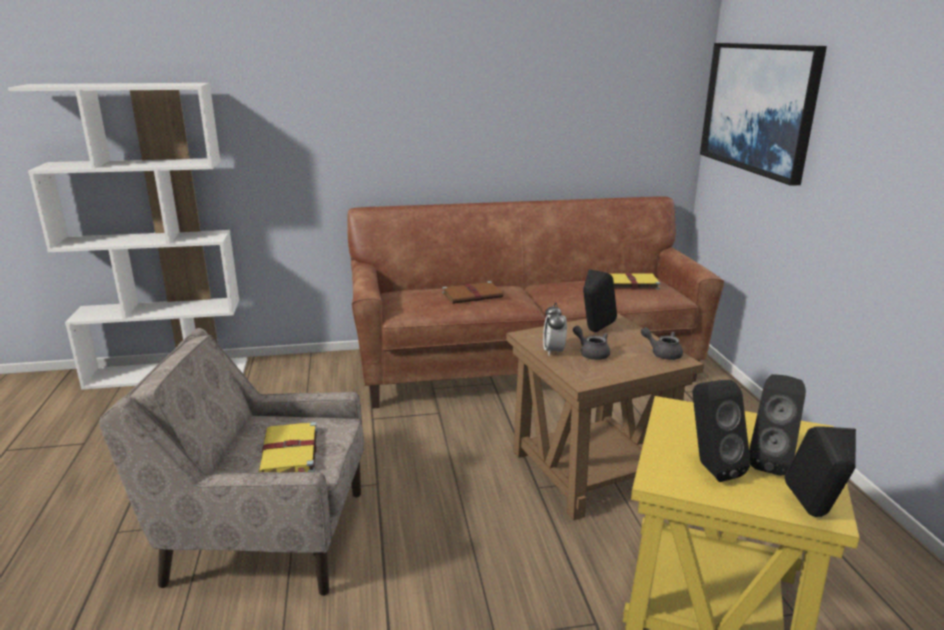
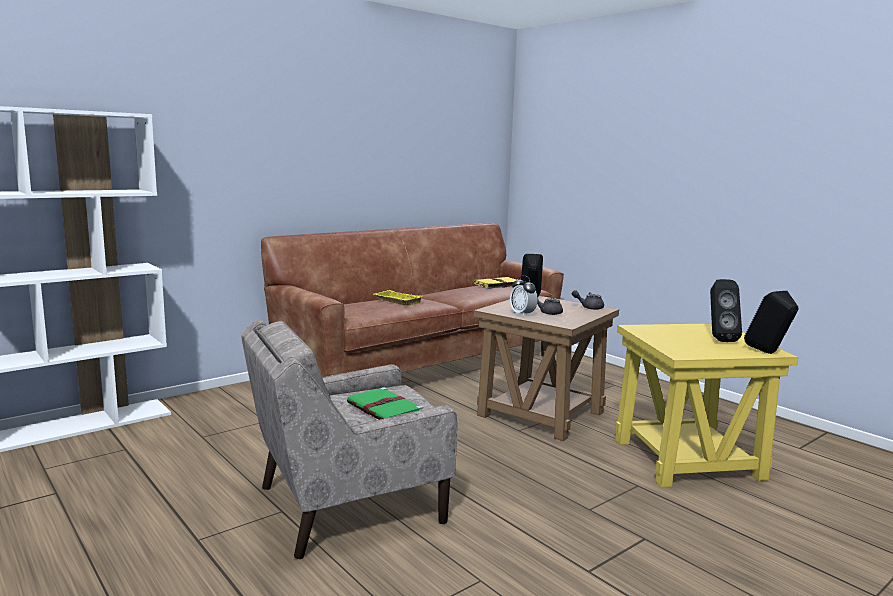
camera: 30 degrees left, 10 degrees down
(289, 453) = (385, 409): yellow book -> green book
(473, 295) = (396, 301): brown book -> yellow tray
(710, 467) = (696, 346): black speaker -> none
(758, 108) = (564, 150): picture -> none

